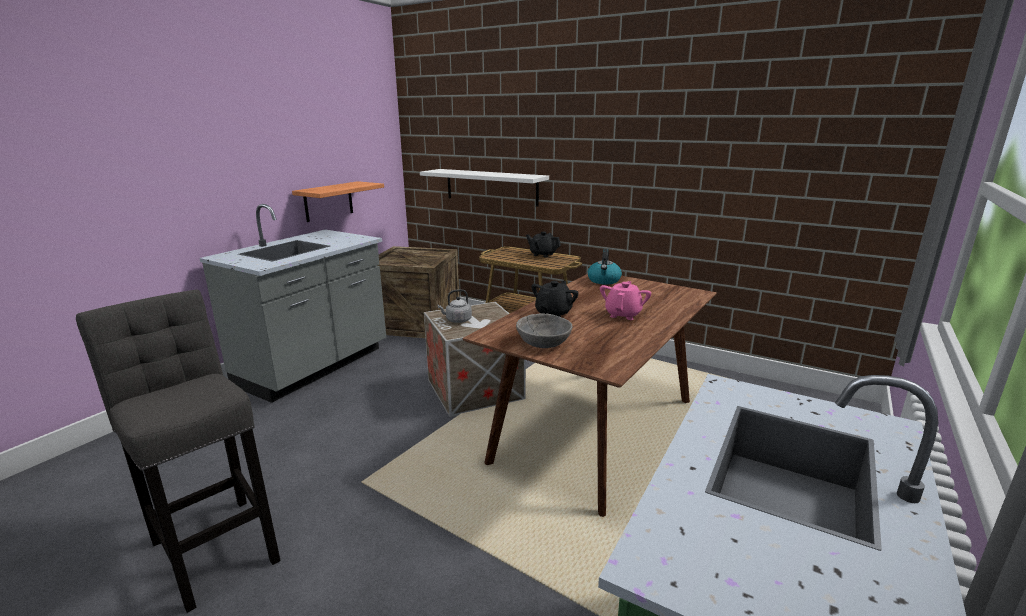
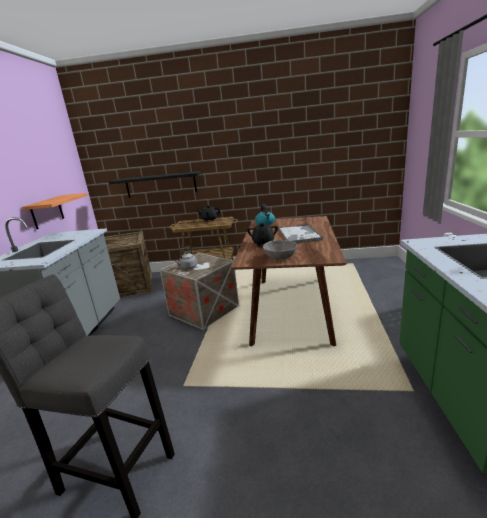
camera: 25 degrees left, 0 degrees up
(491, 187) = (160, 184): white shelf -> black shelf
(623, 314) = (299, 235): pink teapot -> tray

